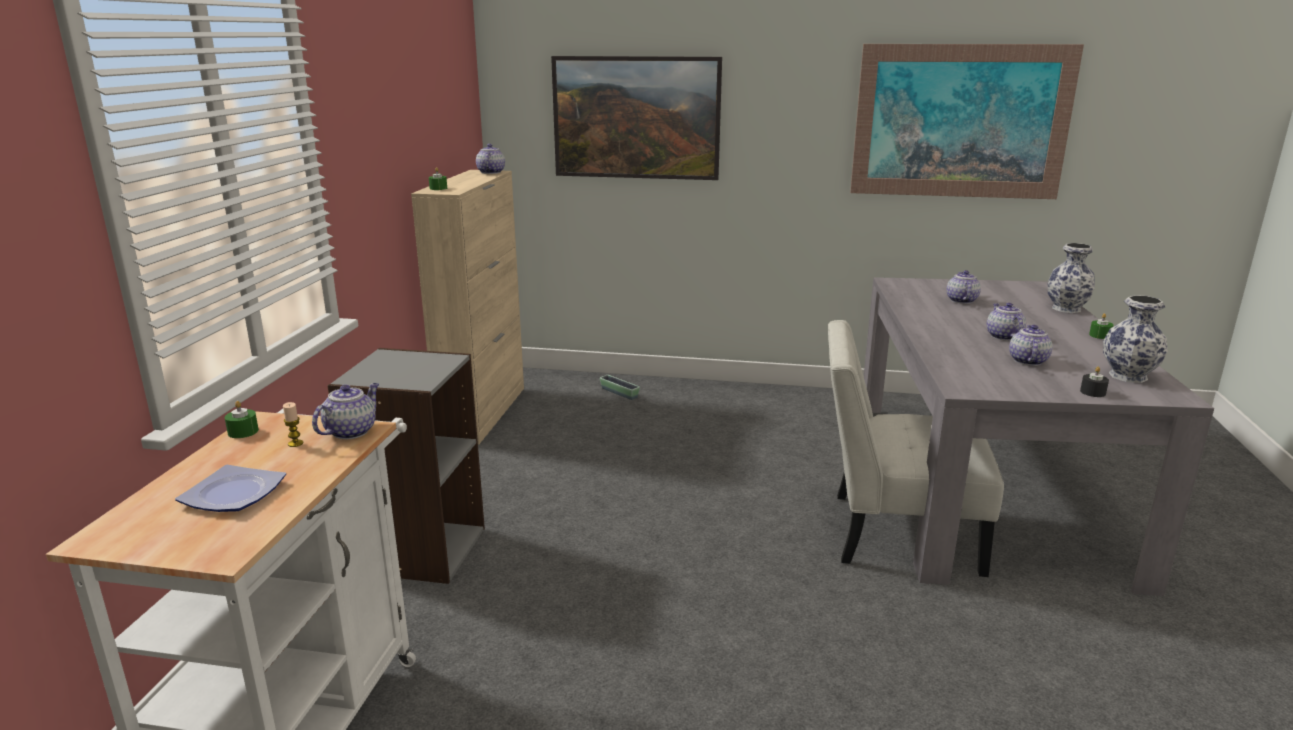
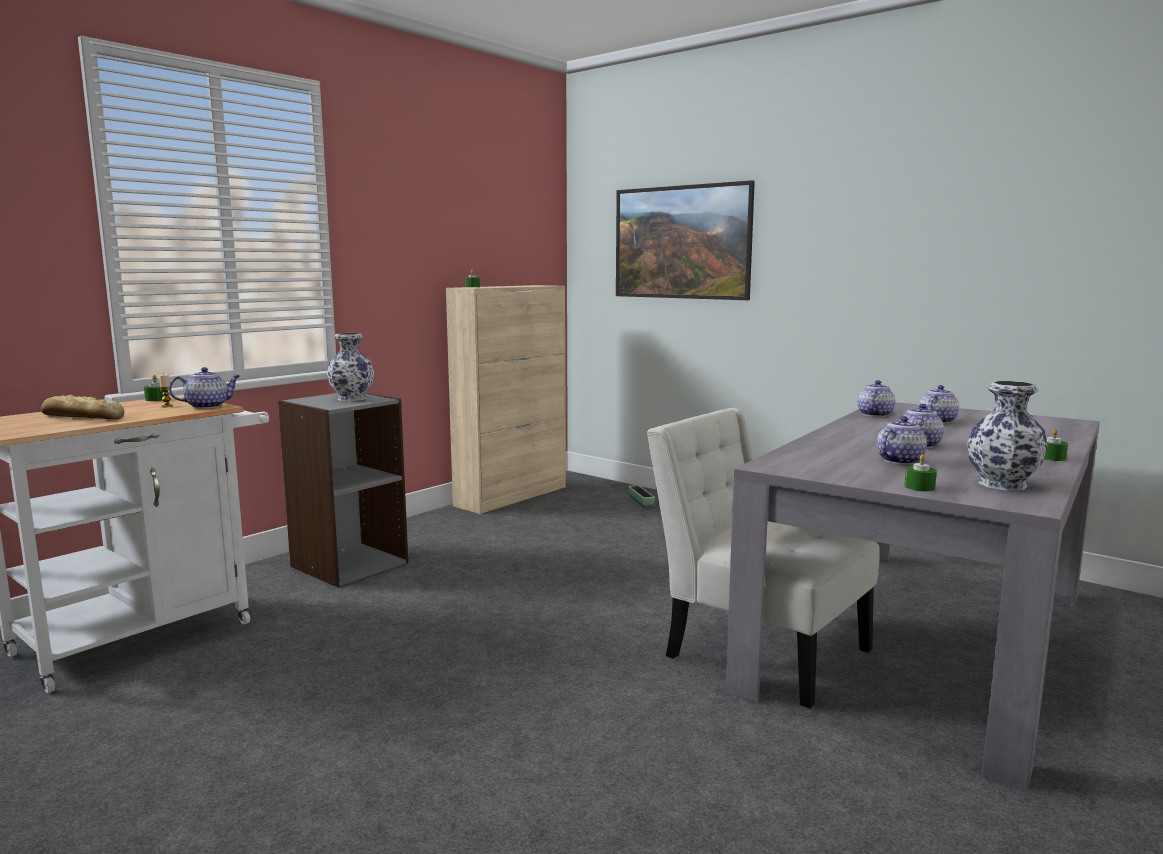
camera: 30 degrees right, 10 degrees down
(231, 495) = (81, 417): plate -> bread
(491, 172) = (544, 285): teapot -> teapot (874, 414)
(960, 122) = (998, 234): picture -> none
(1067, 309) = (1062, 438): vase -> vase (351, 399)
(1092, 392) = (919, 487): black candle -> green candle

